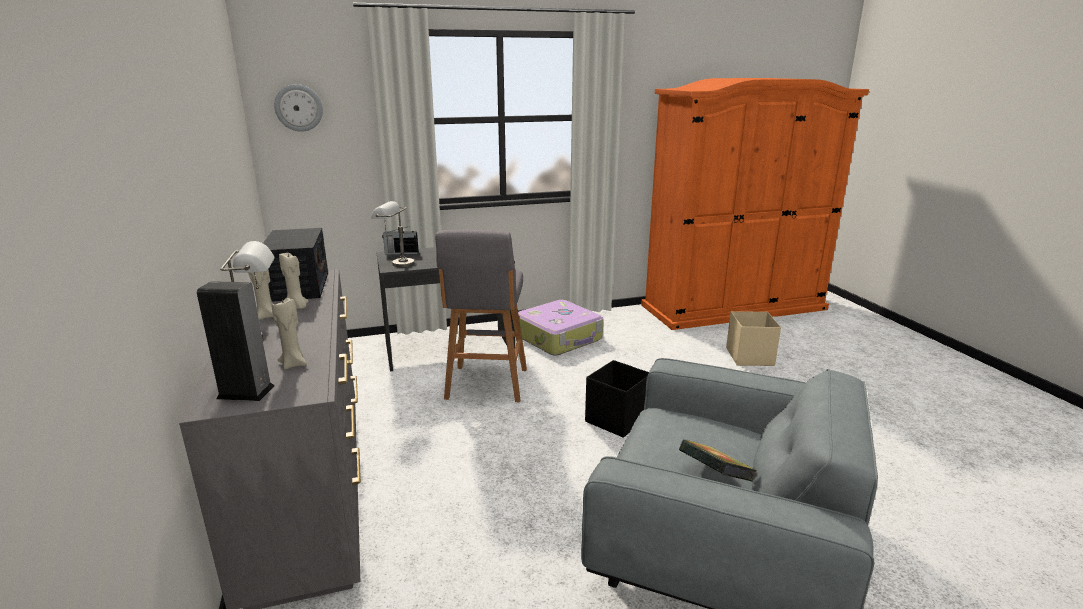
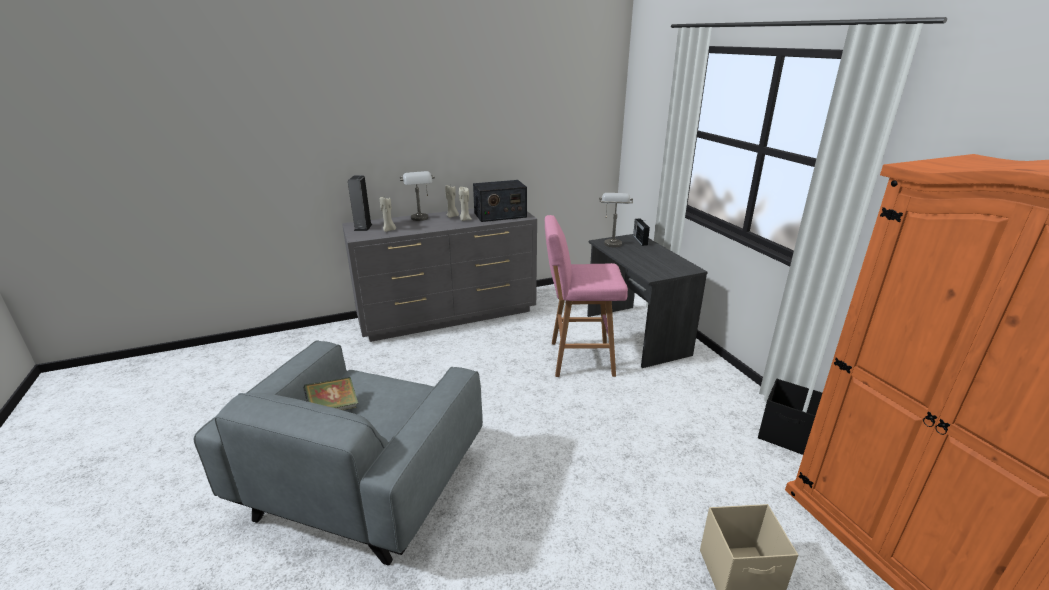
camera: 85 degrees right, 5 degrees up
(298, 108) = (644, 108): wall clock -> none
(486, 385) = (578, 358): grey stool -> pink stool
(559, 338) = (697, 393): suitcase -> none
(618, 419) = (537, 433): black storage box -> black storage box (786, 435)

